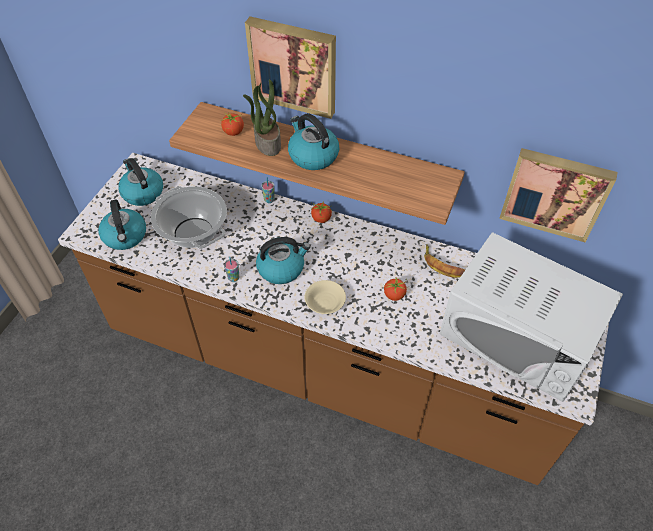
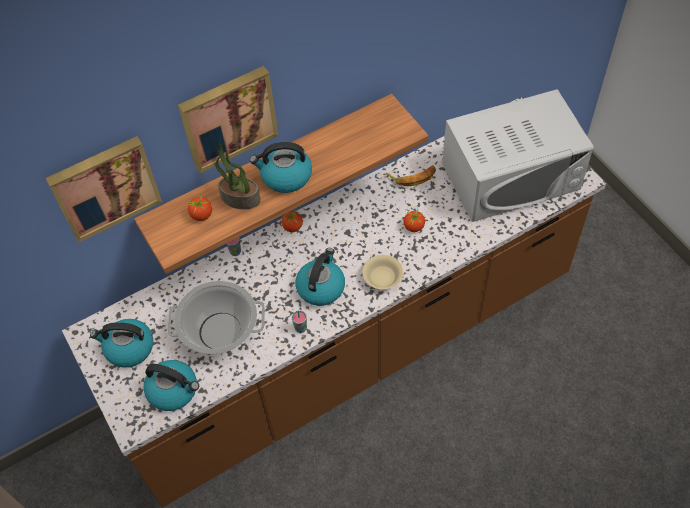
camera: 50 degrees left, 5 degrees up
(555, 193) = (460, 58): picture -> picture (104, 186)

